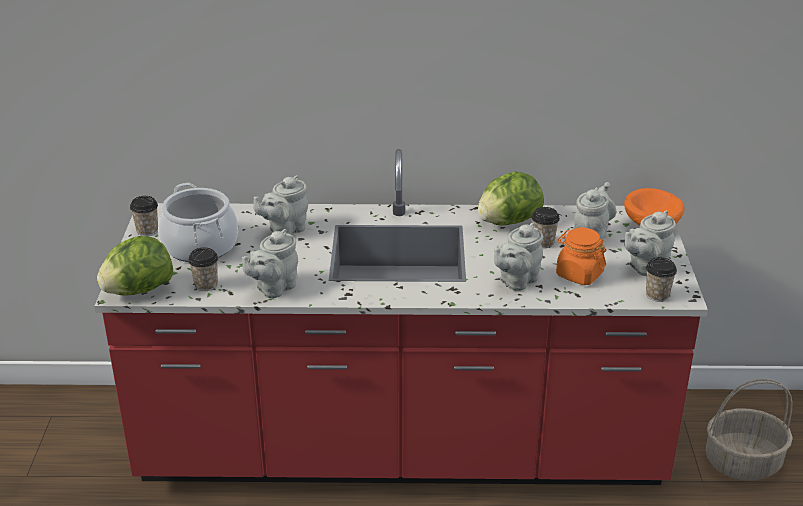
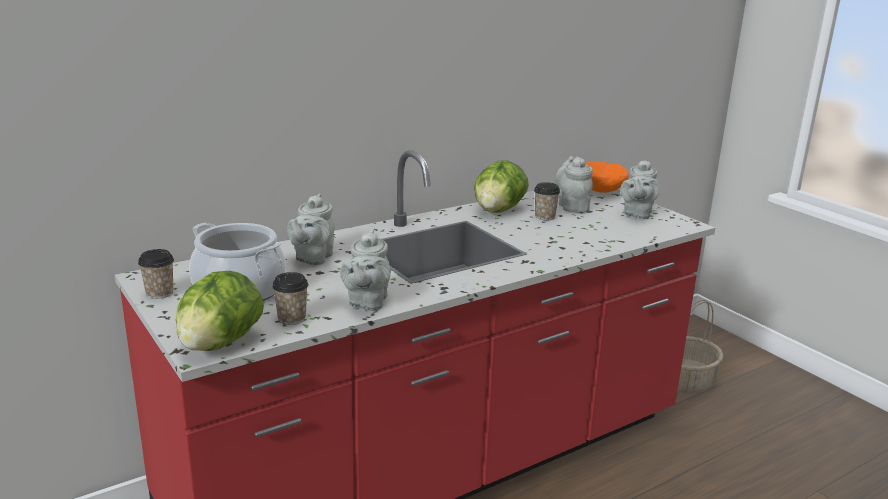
camera: 35 degrees left, 10 degrees down
(516, 281) = (565, 244): grey teapot -> none
(579, 274) = (601, 229): orange jar -> none
(657, 295) = (672, 227): cup -> none

